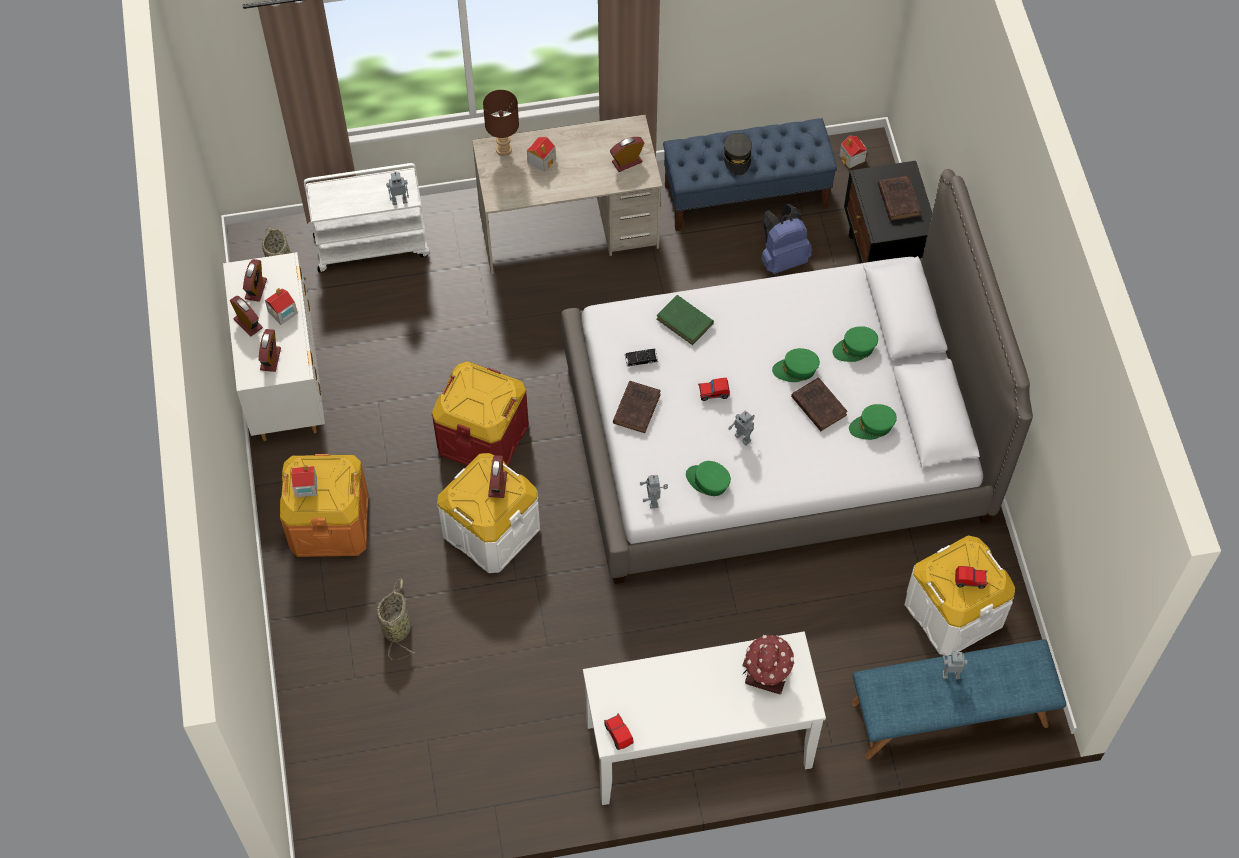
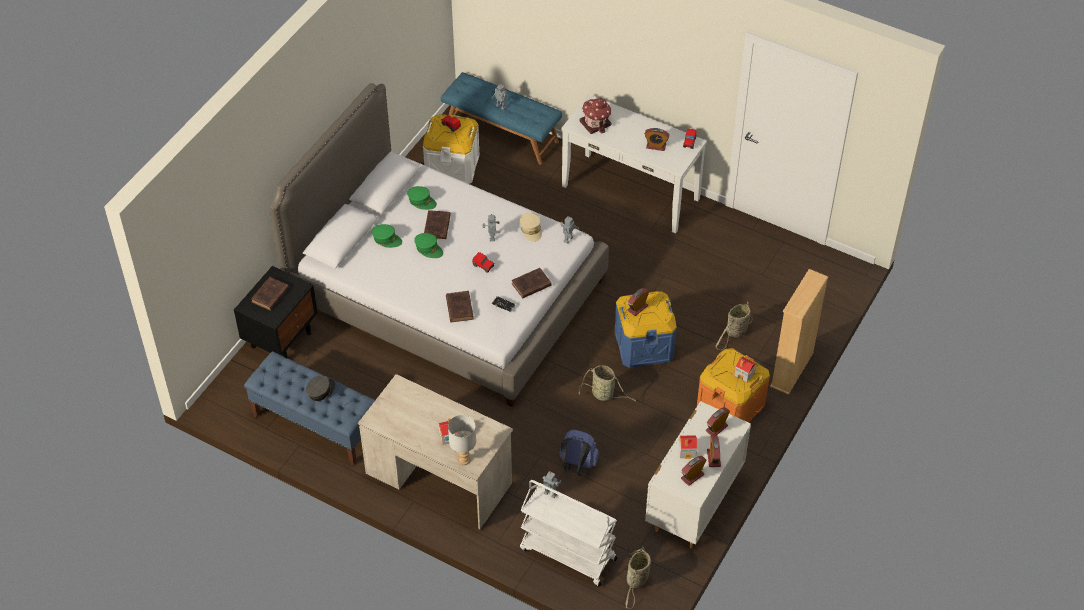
camera: 140 degrees left, 10 degrees down
(292, 624) = (792, 369): none -> beige bookcase
(483, 437) = (604, 394): red storage box -> basket
(491, 530) = (644, 345): white storage box -> blue storage box
(504, 149) = (463, 459): brown table lamp -> grey table lamp
(627, 162) = (400, 401): alarm clock -> alarm clock (656, 146)
(686, 322) = (459, 307): green book -> brown book
(708, 481) = (531, 230): green cap -> beige cap
(782, 258) = (337, 375): blue backpack -> blue backpack (577, 465)
(852, 158) = (230, 403): toy house -> none

